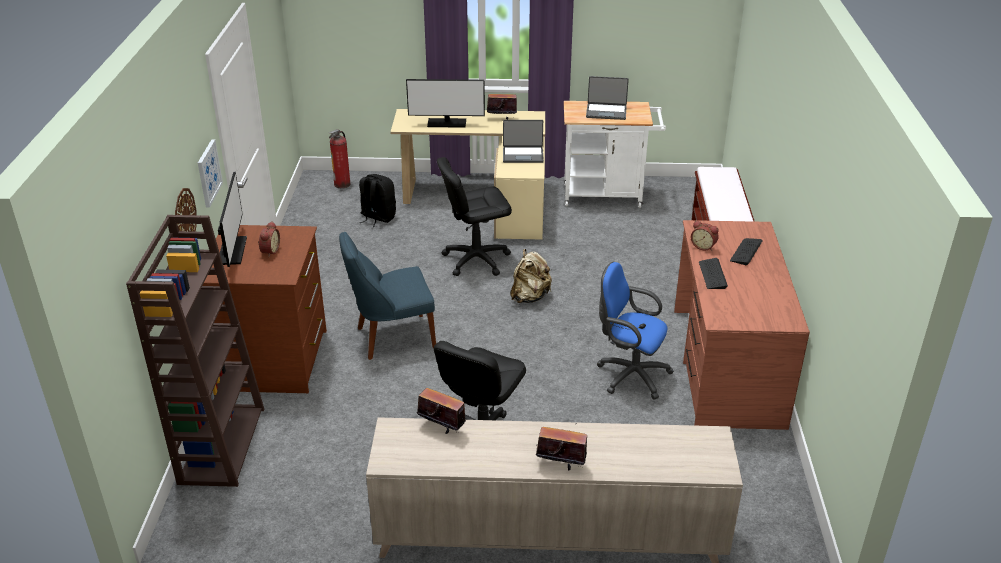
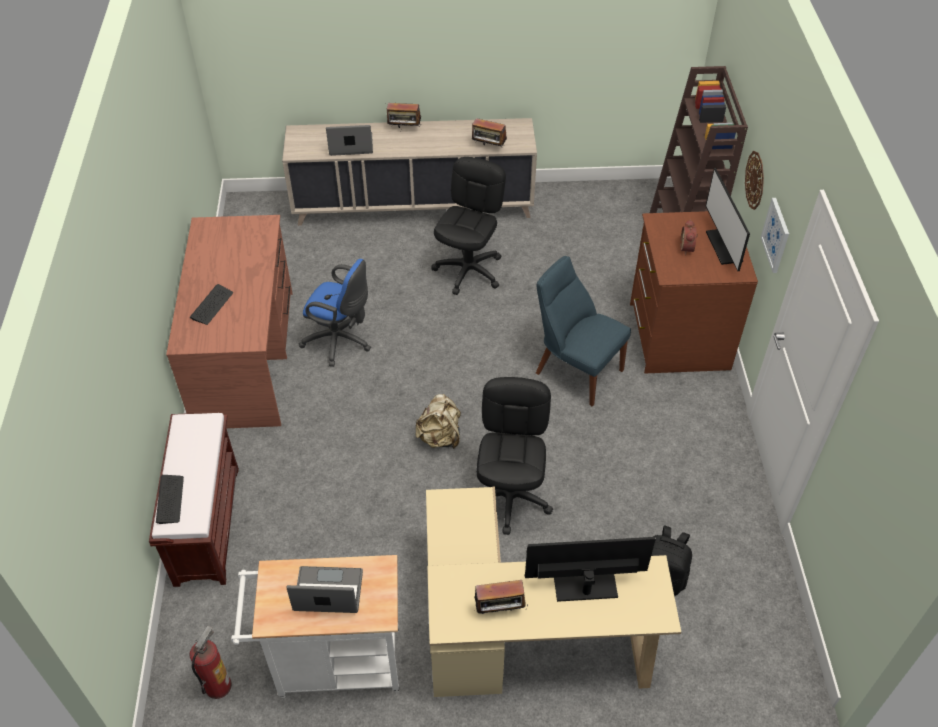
camera: 175 degrees right, 15 degrees up
(342, 184) = (748, 663): fire extinguisher -> fire extinguisher (218, 685)
(392, 338) = (575, 370): blue chair -> blue chair turned 120 degrees counterclockwise
(476, 259) = (510, 497): black office chair -> black office chair turned 60 degrees counterclockwise
(523, 155) = (459, 546): laptop -> laptop (350, 146)
(703, 246) = (254, 310): alarm clock -> none
(712, 275) = (256, 273): keyboard -> keyboard (170, 499)

